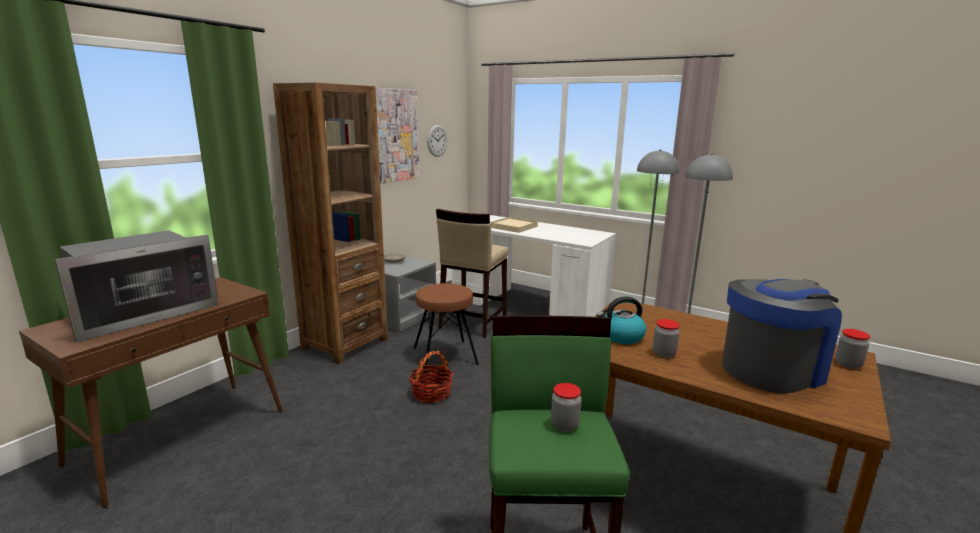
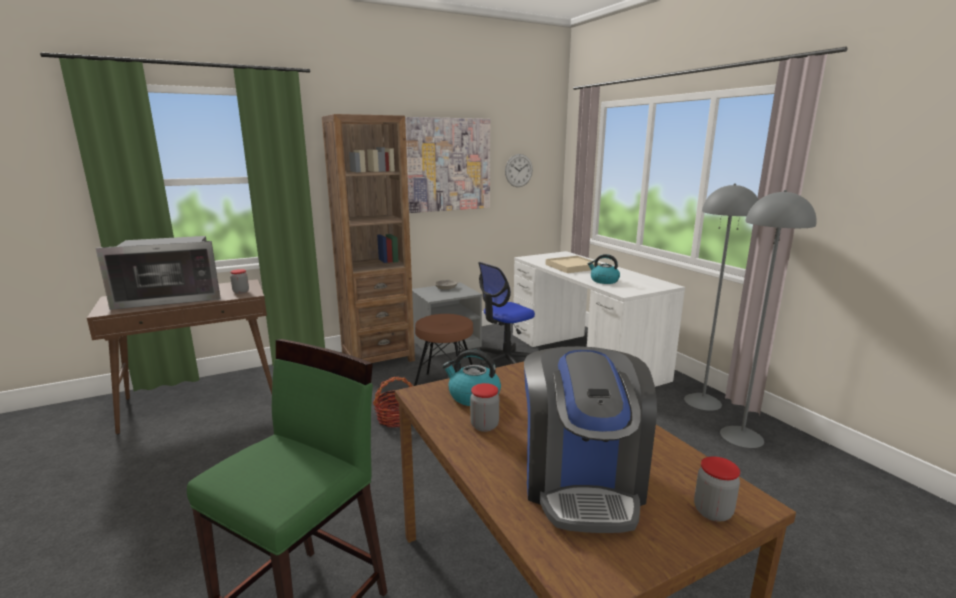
camera: 30 degrees right, 0 degrees up
(472, 323) = (505, 362): beige stool -> office chair
(556, 235) = (603, 281): none -> kettle
(564, 425) = (292, 464): jar -> jar (241, 292)
(772, 369) = (582, 482): coffee machine -> coffee machine turned 90 degrees clockwise

